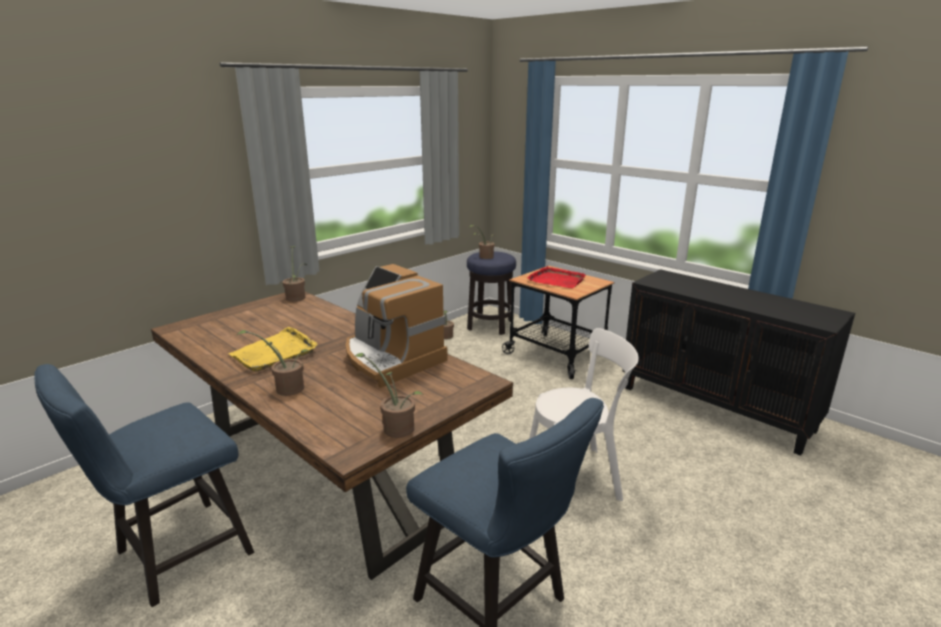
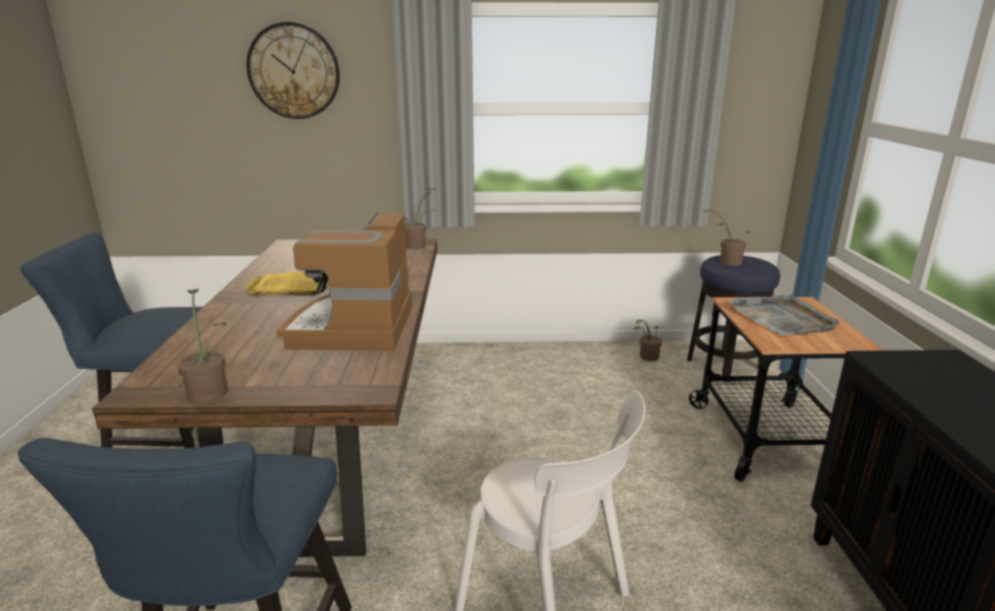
camera: 45 degrees right, 0 degrees up
(135, 156) = (294, 71): none -> wall clock
(285, 389) = (232, 318): potted plant -> none
(556, 280) = (782, 318): red tray -> grey tray

